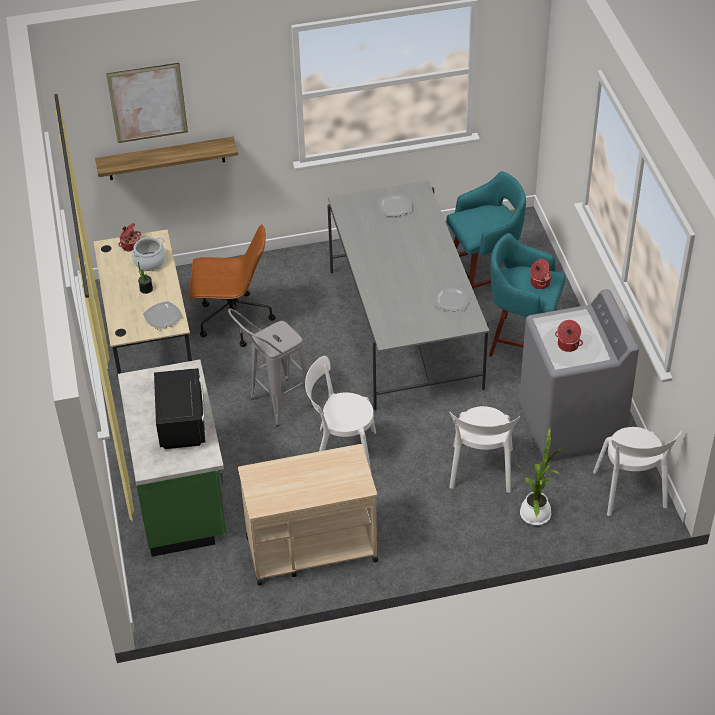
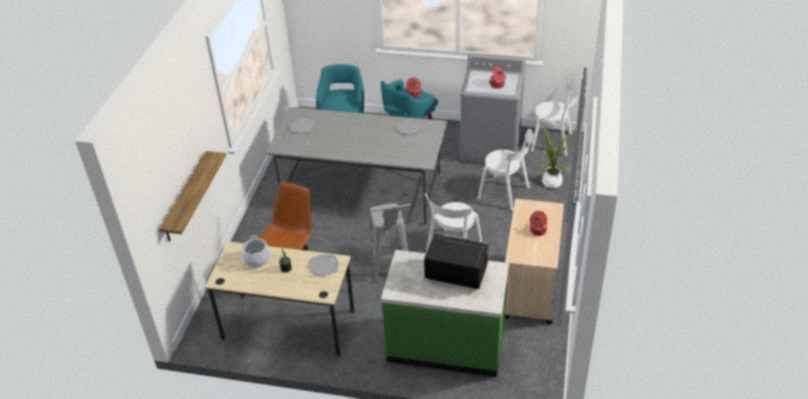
camera: 65 degrees left, 5 degrees down
(130, 245) = (228, 266): cooking pot -> cooking pot (537, 231)
(147, 103) = (169, 155): picture -> none

